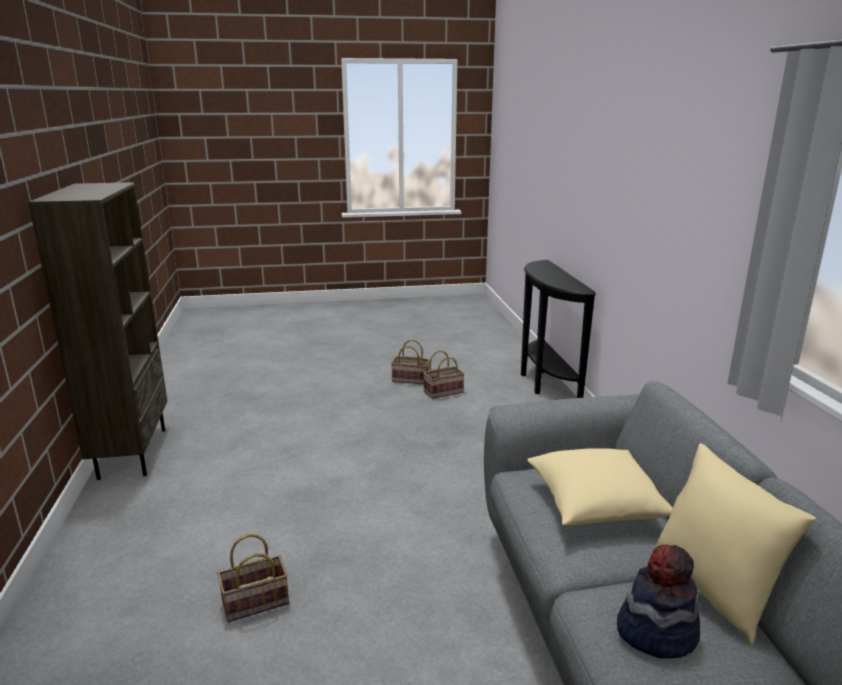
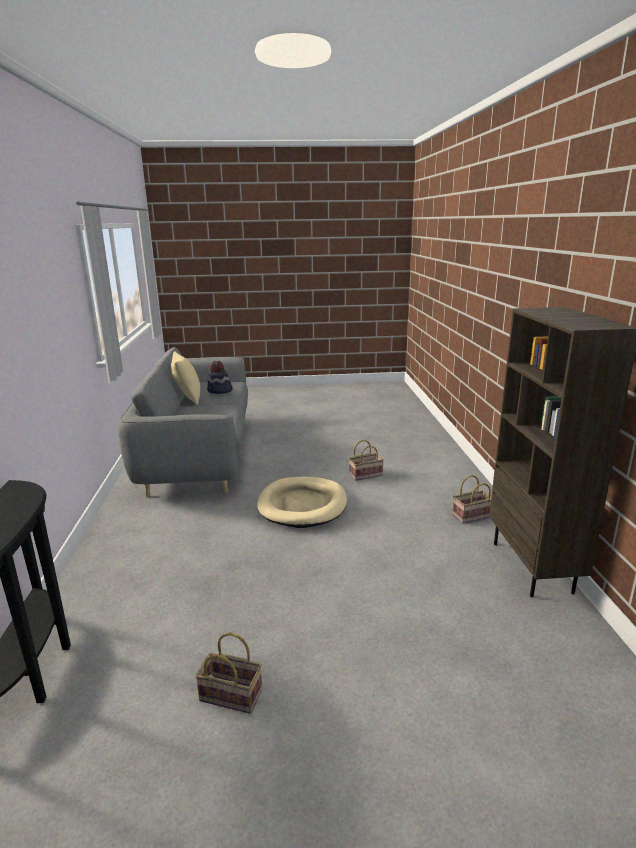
camera: 175 degrees left, 0 degrees up
(377, 523) = (302, 505): none -> beige dog bed
(444, 391) = (192, 657): basket -> basket (471, 516)
(594, 505) = (203, 414): beige pillow -> none

